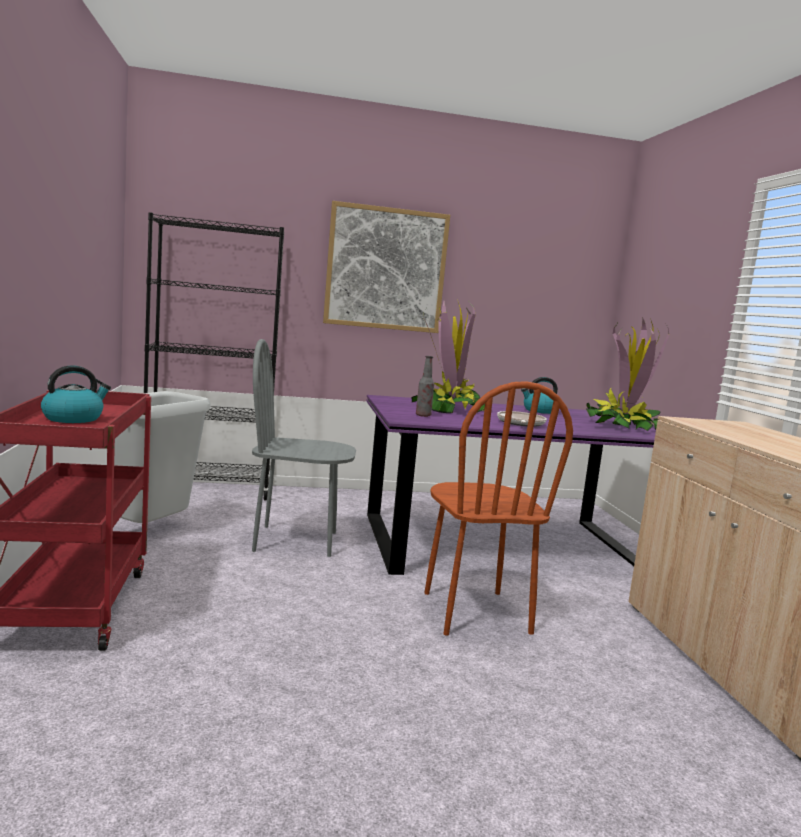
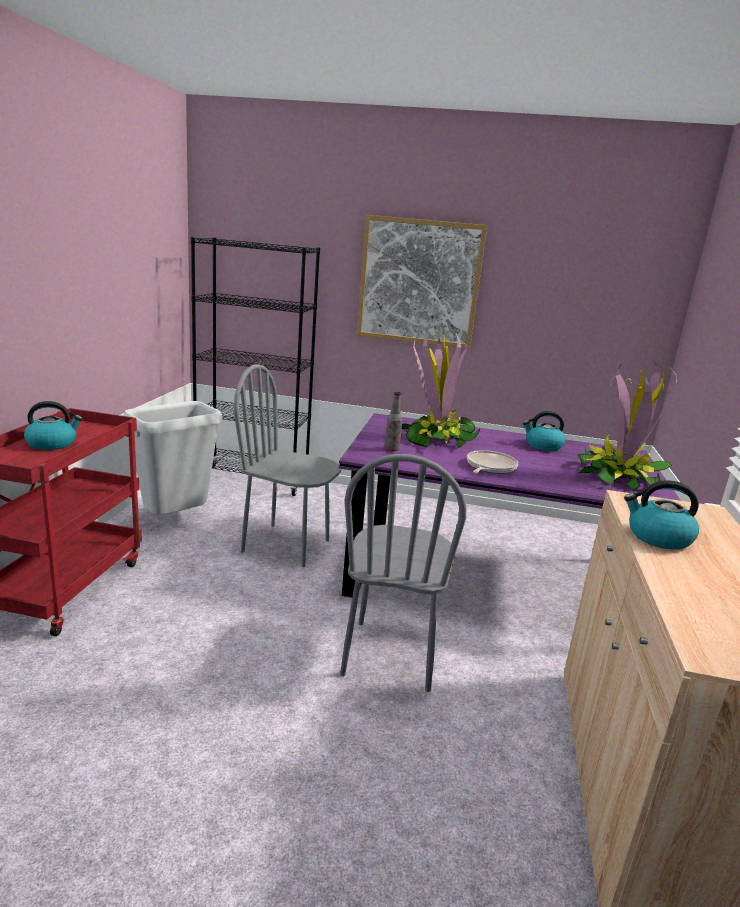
camera: 20 degrees right, 10 degrees up
(475, 612) = (390, 654): brown chair -> grey chair
(736, 435) = (658, 537): none -> kettle

